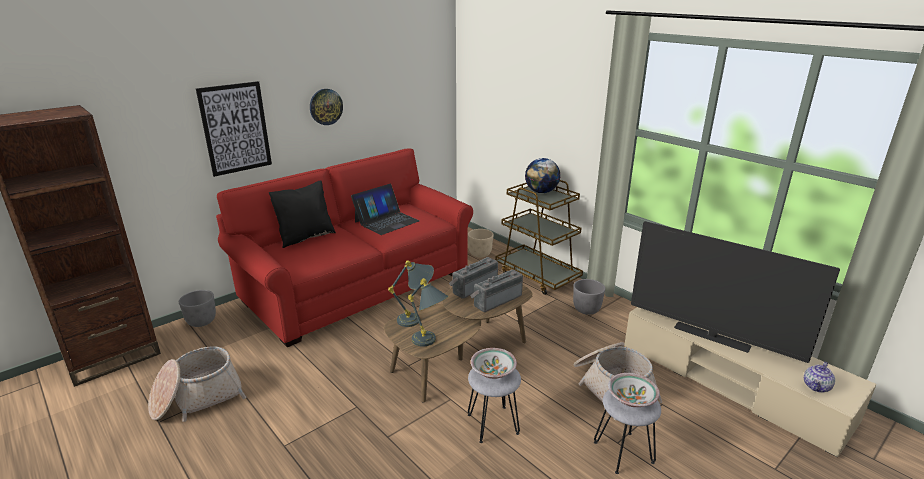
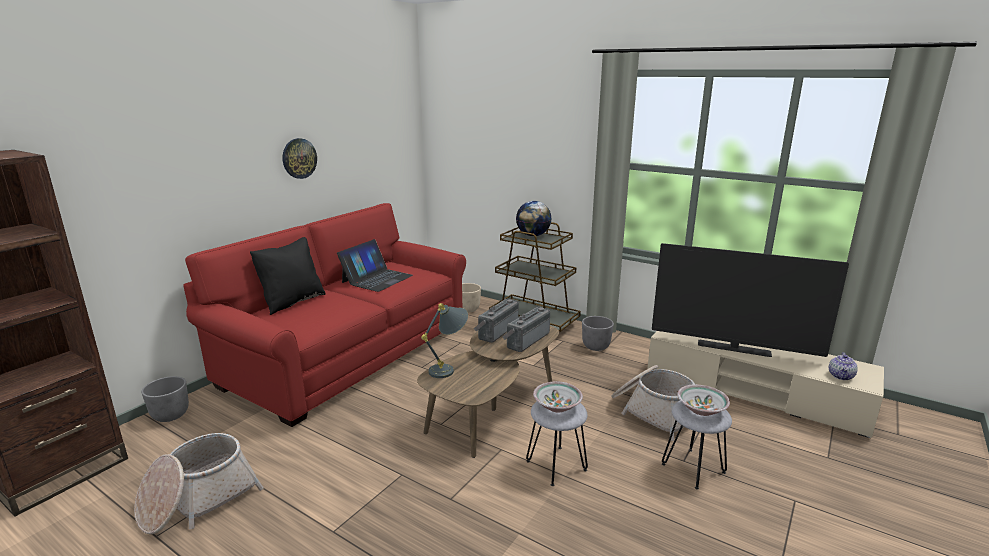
camera: 15 degrees left, 5 degrees down
(235, 128) = (203, 181): picture -> none
(430, 343) = (476, 389): grey table lamp -> none

